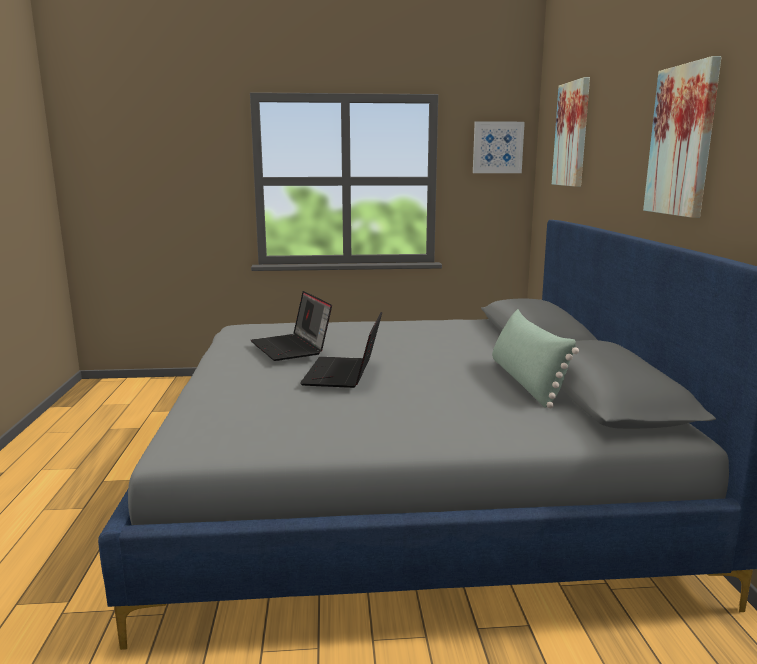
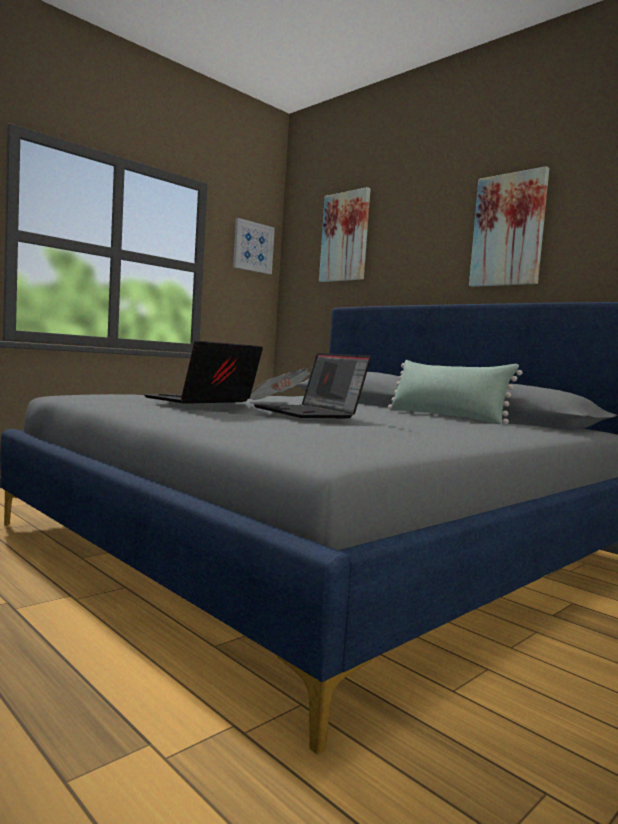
camera: 40 degrees left, 10 degrees down
(292, 348) = (202, 401): laptop -> laptop turned 105 degrees clockwise
(385, 344) = (276, 403): none -> newspaper

